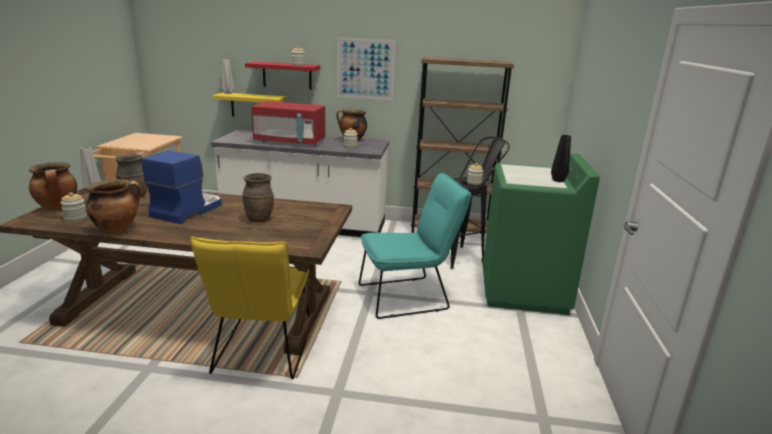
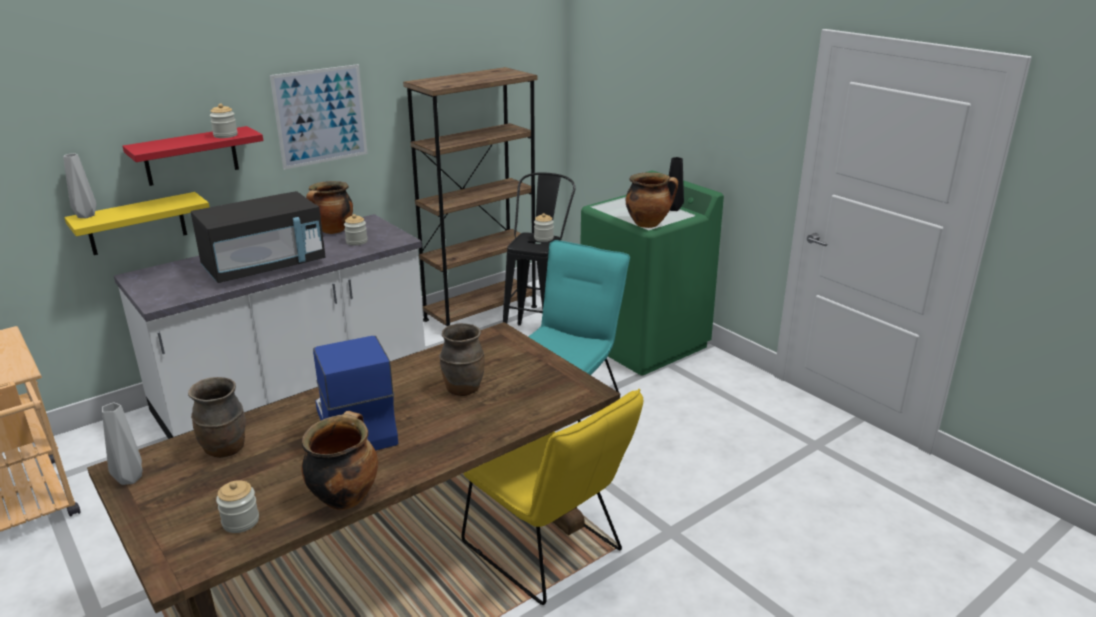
camera: 45 degrees left, 5 degrees up
(58, 208) = (163, 528): cooking pot -> cooking pot (648, 224)
(290, 142) = (265, 266): red microwave -> black microwave

